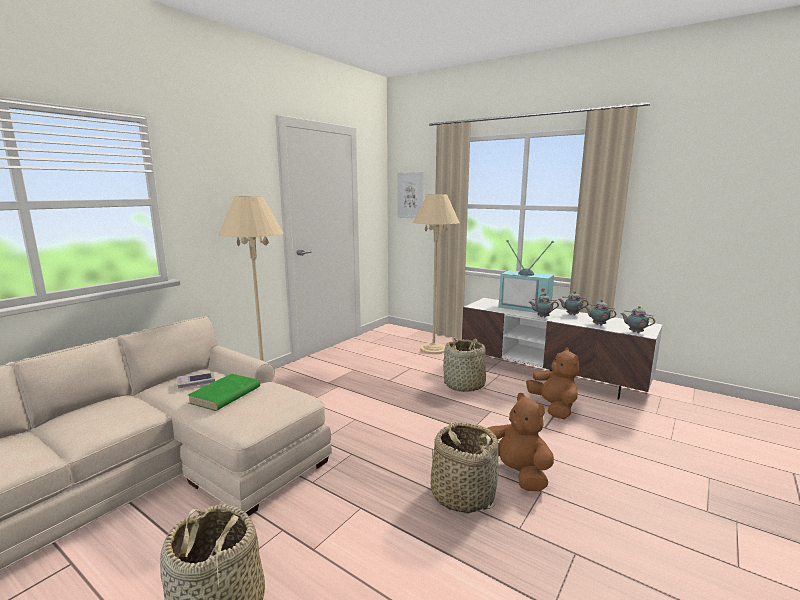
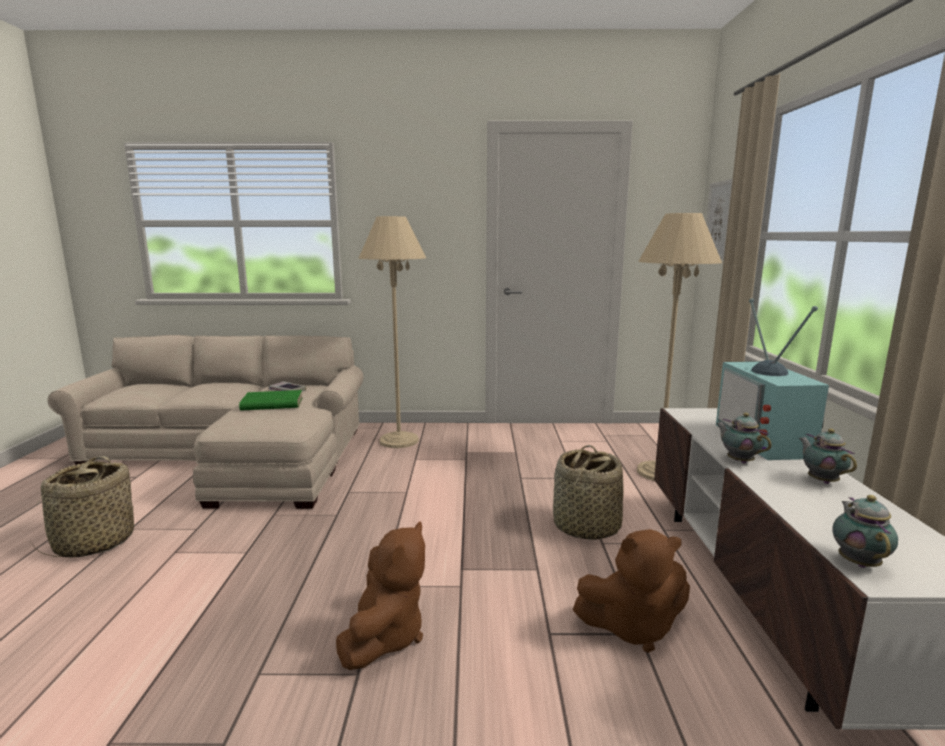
camera: 55 degrees right, 0 degrees up
(462, 494) = (306, 607): basket -> none
(553, 408) = (632, 627): brown plush toy -> brown plush toy turned 45 degrees clockwise
(598, 324) = (814, 514): teapot -> none

